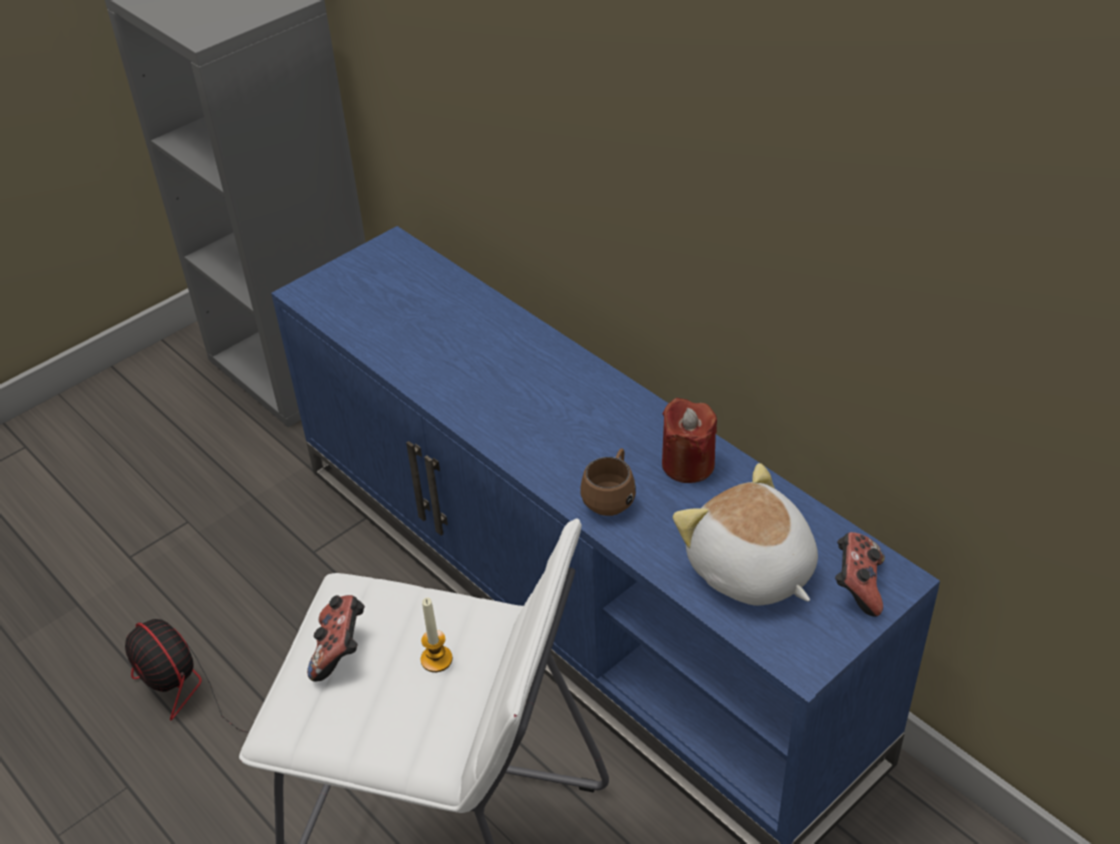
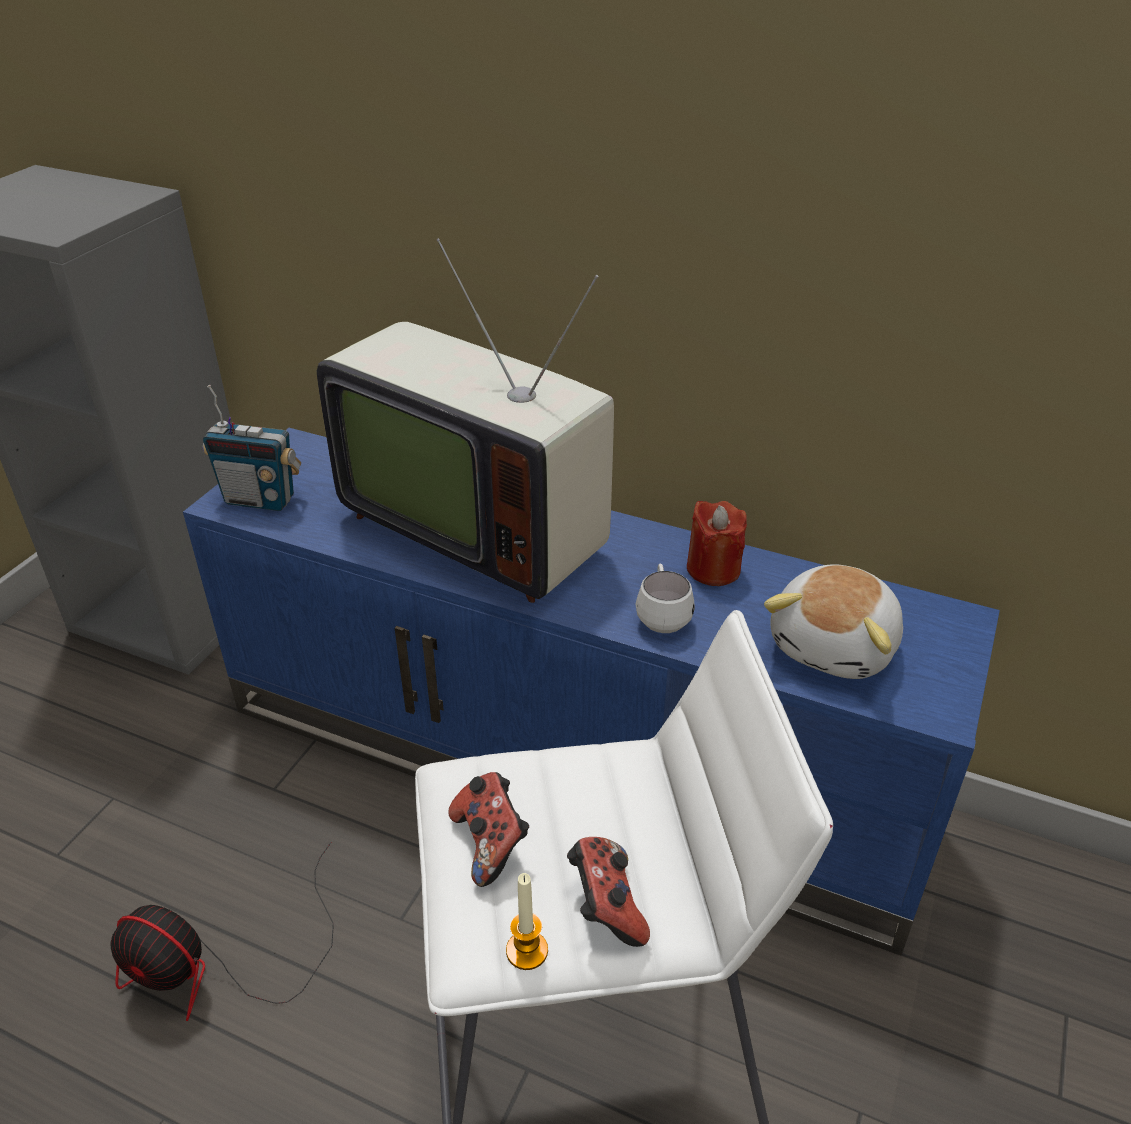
camera: 25 degrees left, 5 degrees down
(337, 296) = (260, 499): none -> radio
(436, 659) = (604, 818): candle -> candle (527, 951)
(503, 366) = (477, 525): none -> television
(611, 497) = (662, 615): brown mug -> white mug
(750, 570) = (836, 646): plush toy -> plush toy turned 90 degrees counterclockwise
(857, 586) = (938, 633): game controller -> game controller (606, 907)

